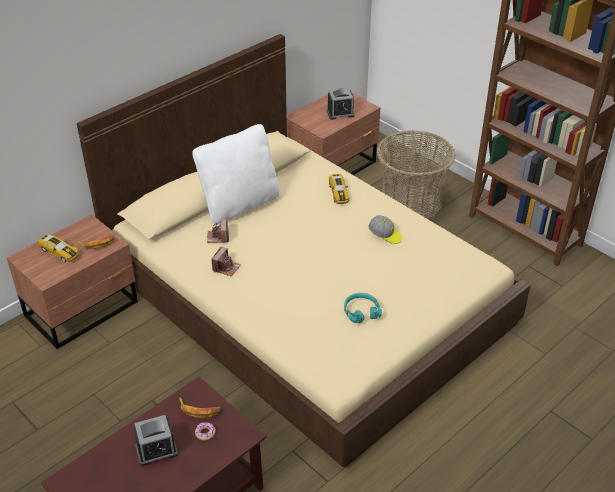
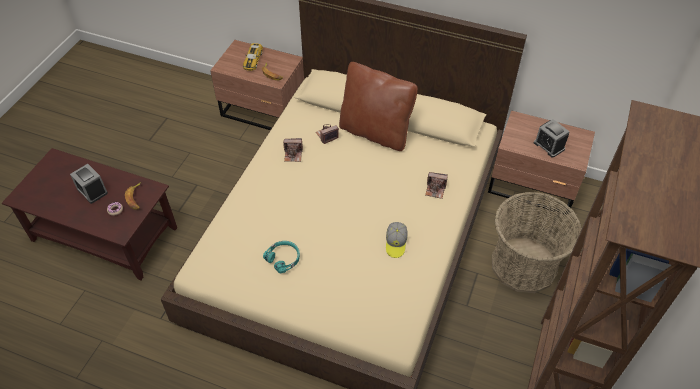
camera: 65 degrees right, 10 degrees up
(239, 204) = (375, 132): white pillow -> brown pillow
(338, 193) = (435, 189): toy car -> camera

